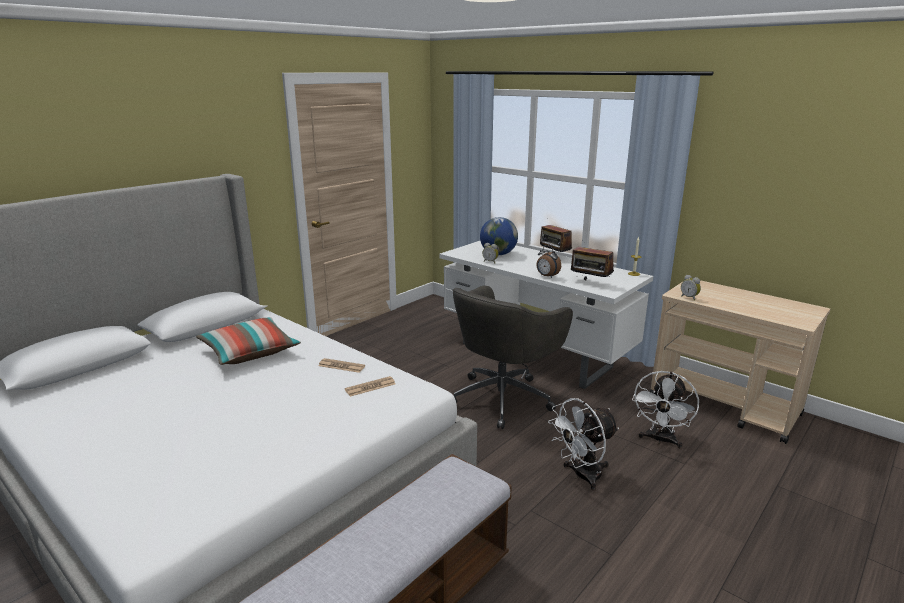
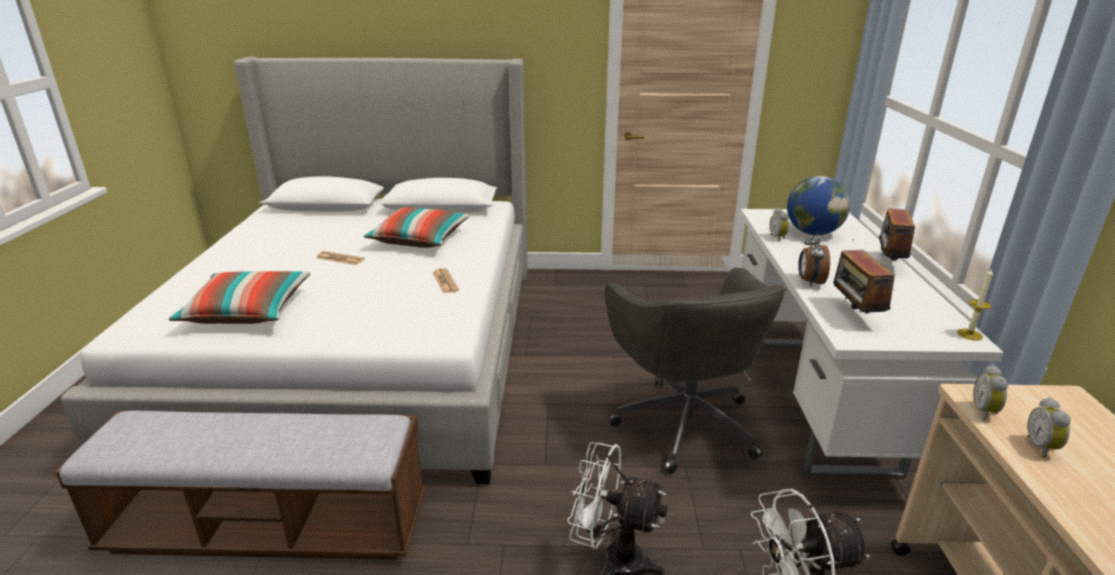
camera: 50 degrees right, 5 degrees up
(236, 461) = (248, 312): none -> pillow
(370, 387) = (423, 310): newspaper -> newspaper (340, 259)
(503, 398) = (684, 422): grey office chair -> grey office chair turned 105 degrees counterclockwise
(720, 301) = (1042, 448): none -> alarm clock

